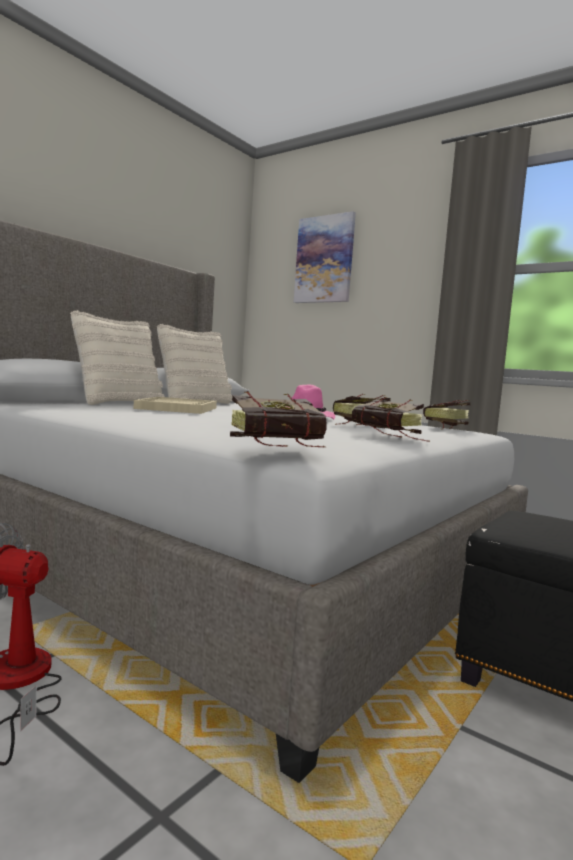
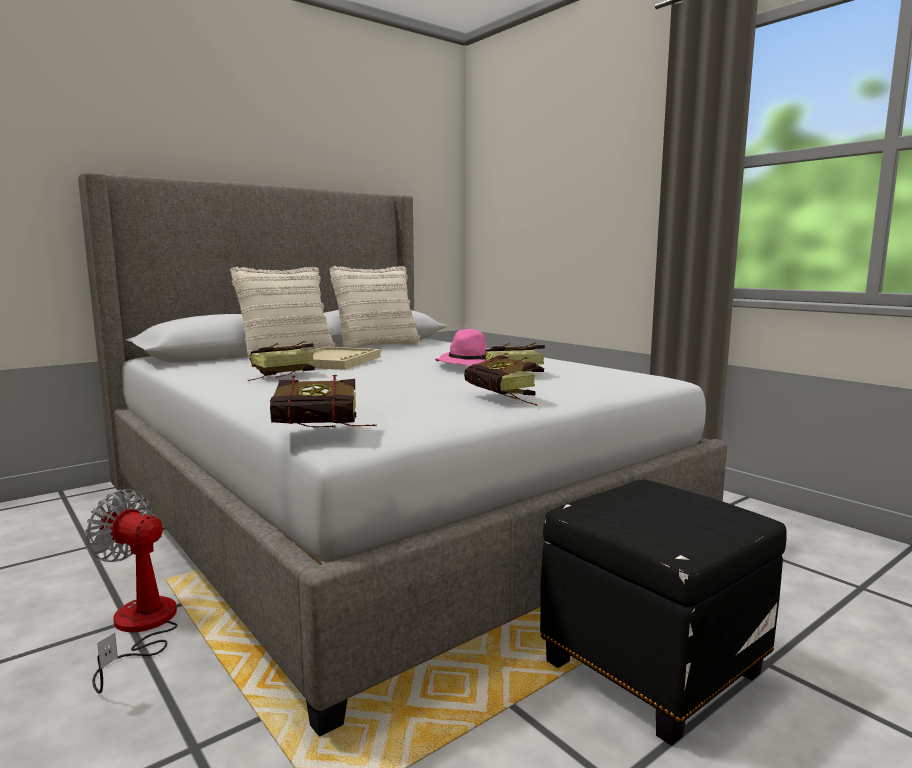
camera: 15 degrees right, 5 degrees up
(324, 259) = (540, 161): picture -> none
(443, 428) = (620, 374): book -> book (277, 376)

